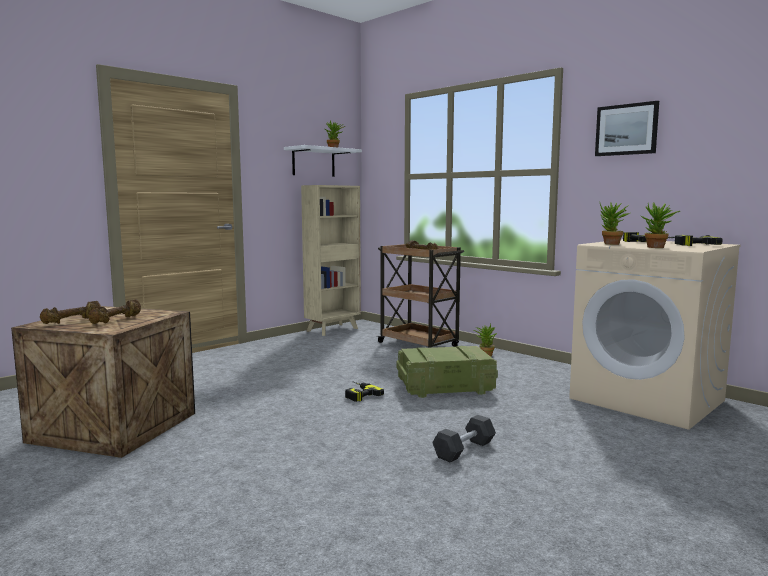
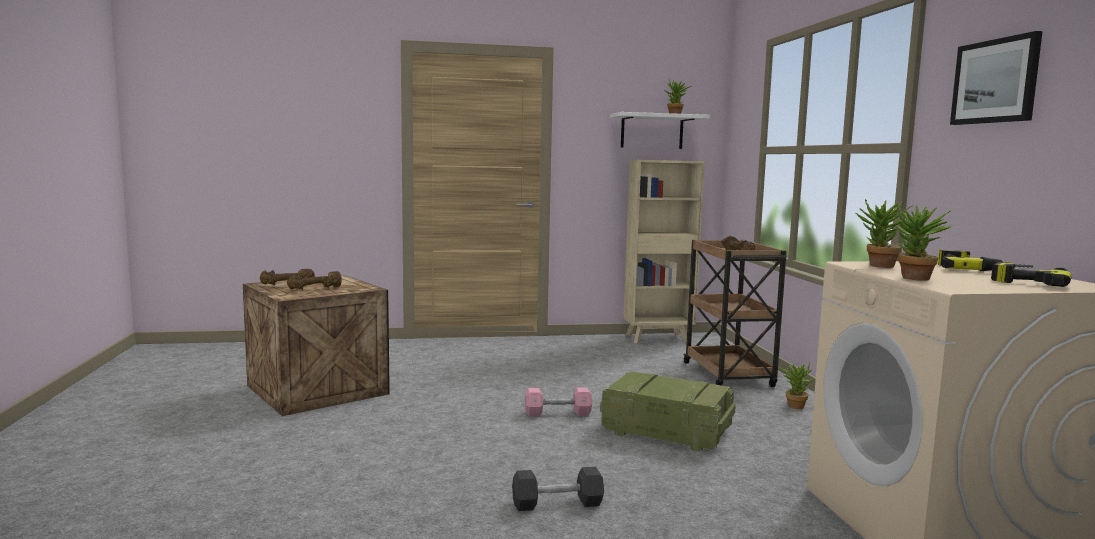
camera: 35 degrees right, 0 degrees up
(357, 393) = (558, 413): power drill -> pink dumbbell

